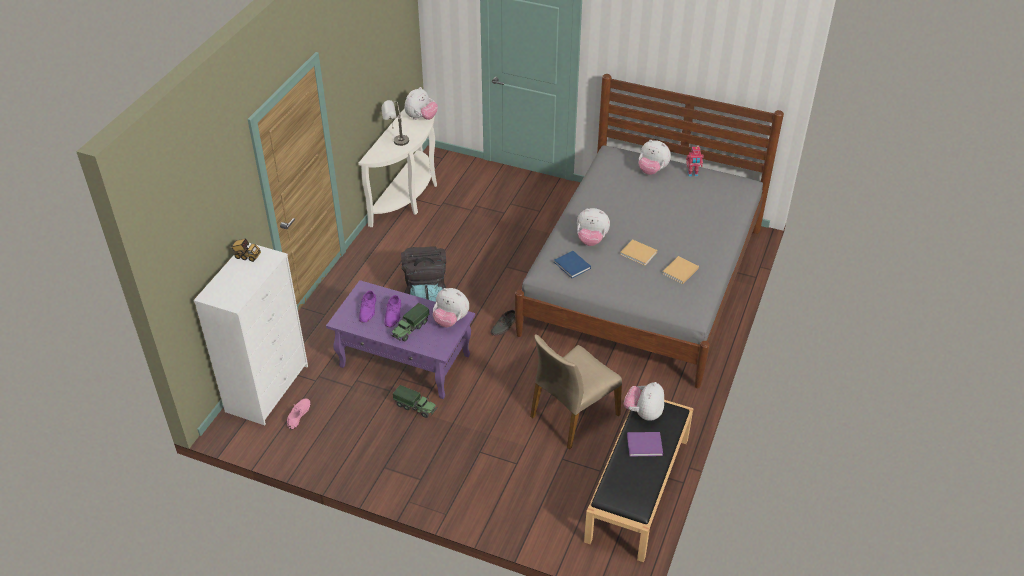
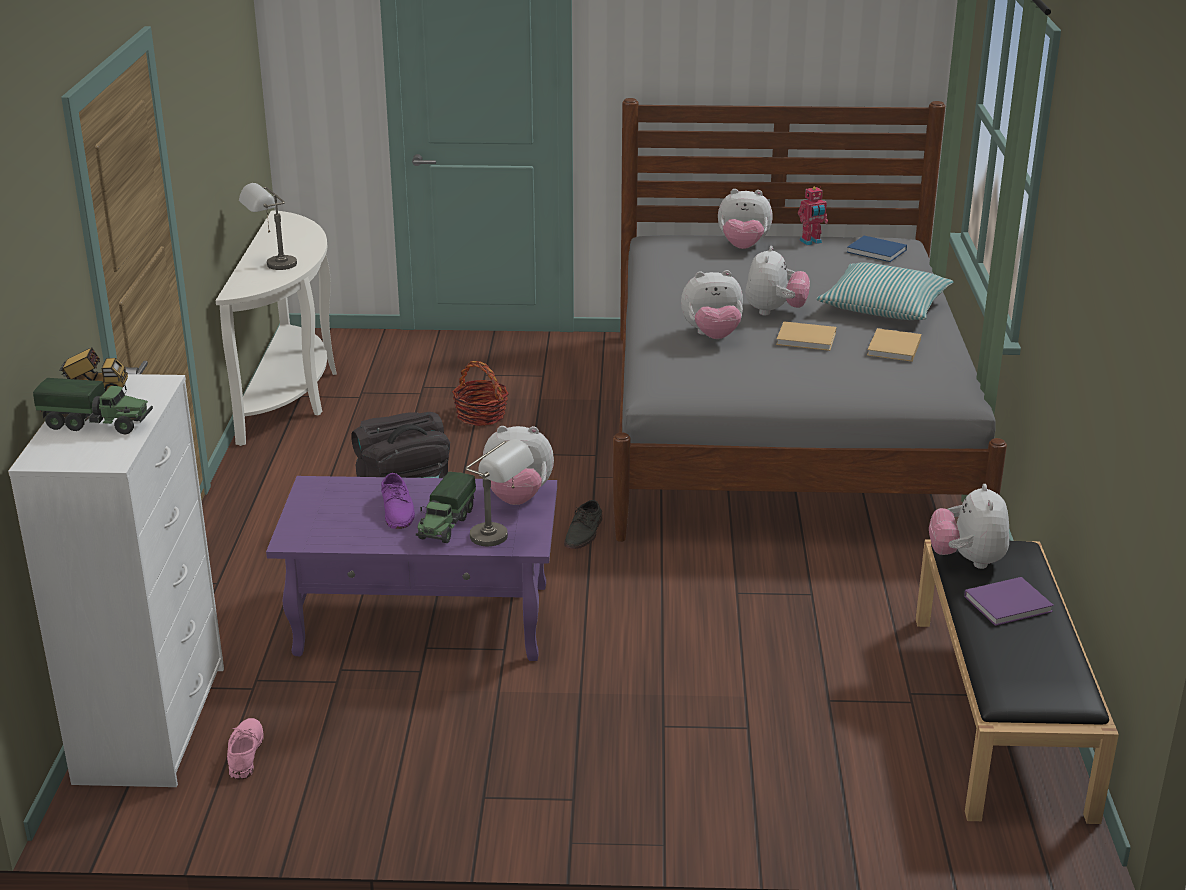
camera: 20 degrees left, 15 degrees down
(368, 310) = (342, 513): purple shoe -> none
(416, 407) = (490, 685): toy truck -> toy truck (97, 424)
(421, 118) = (301, 234): plush toy -> plush toy (774, 311)
(429, 345) = (500, 539): none -> grey table lamp
(494, 233) = (481, 415): none -> basket
(572, 266) = (706, 371): blue book -> blue book (878, 251)
(573, 415) = (801, 631): beige chair -> none
(697, 237) = (884, 306): none -> pillow

